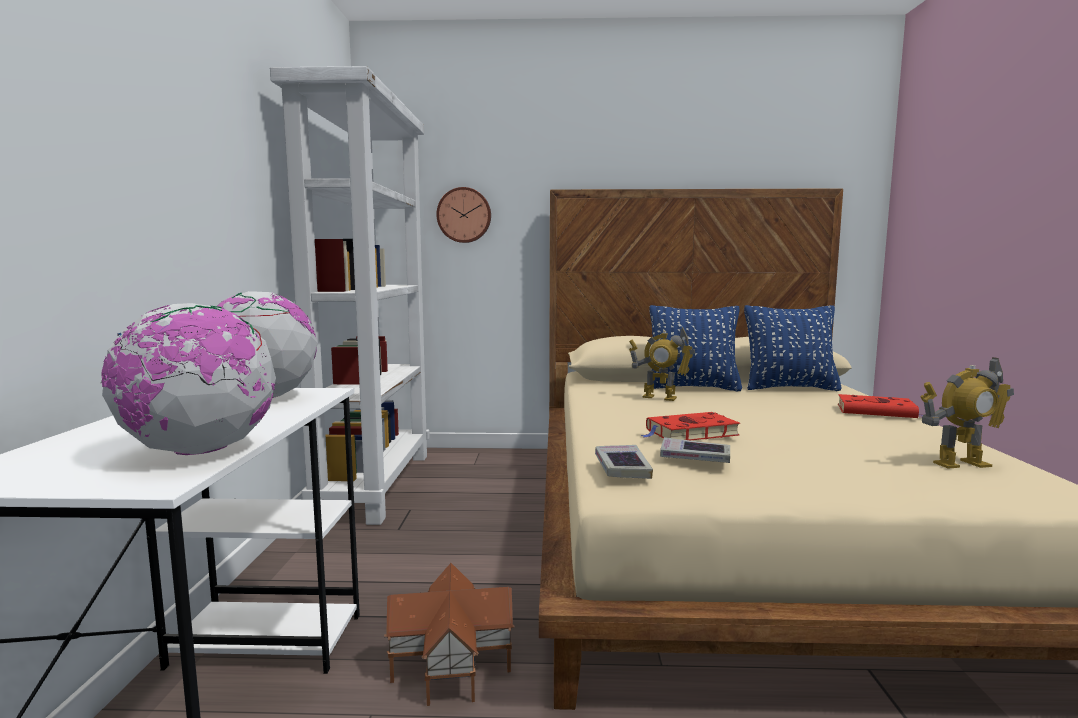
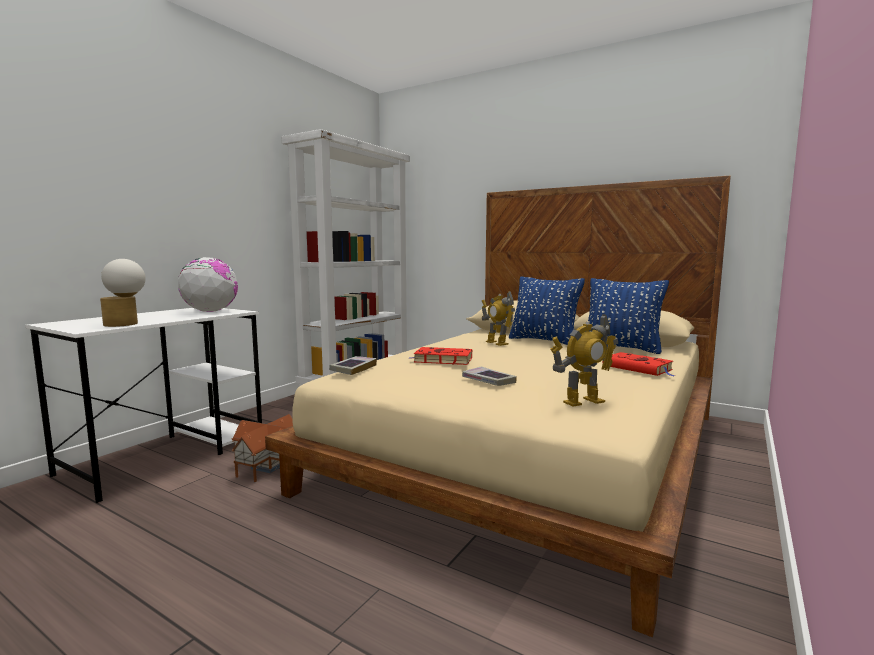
camera: 30 degrees right, 0 degrees up
(200, 451) = (126, 324): globe -> table lamp
(464, 215) = (438, 213): wall clock -> none
(695, 457) = (404, 370): book -> book (488, 381)
(960, 464) = (583, 401): toy robot -> toy robot turned 45 degrees counterclockwise

